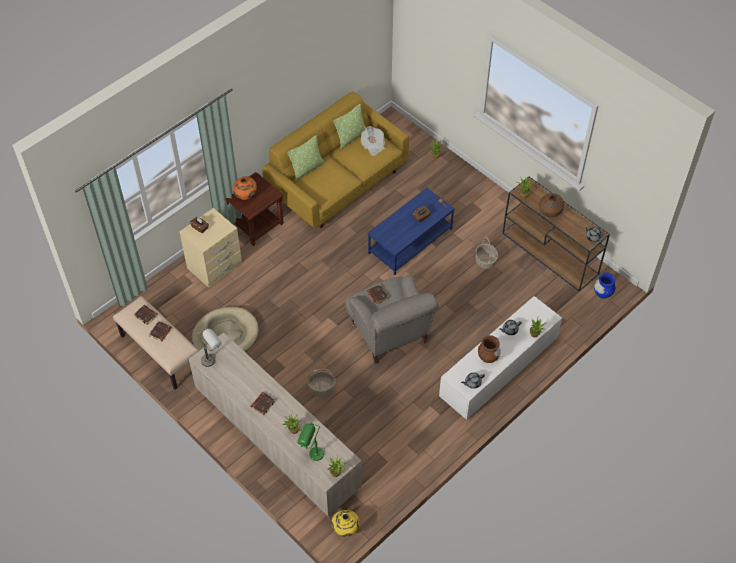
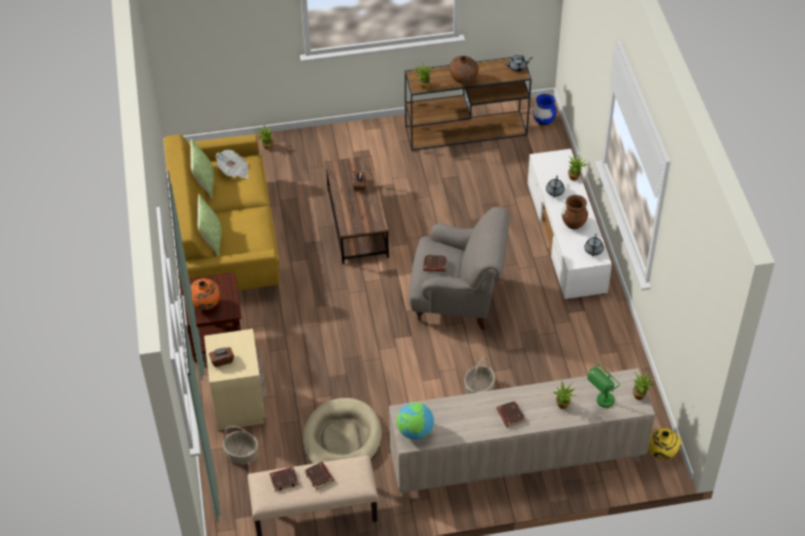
camera: 55 degrees left, 5 degrees down
(212, 358) = (415, 432): grey table lamp -> globe
(410, 241) = (357, 223): blue coffee table -> brown coffee table
(485, 261) = (433, 180): basket -> basket (241, 454)

